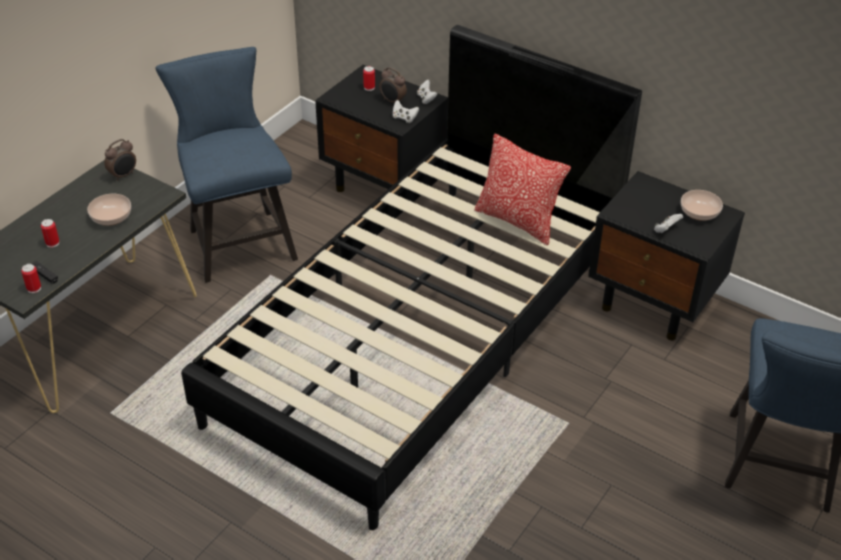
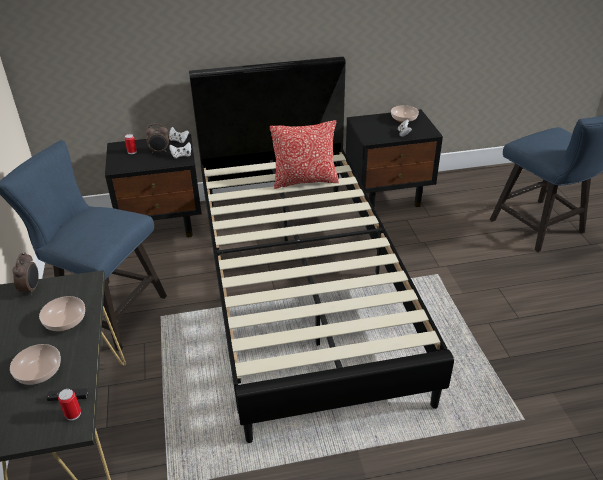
camera: 45 degrees left, 5 degrees down
(52, 243) = (38, 371): can -> bowl

